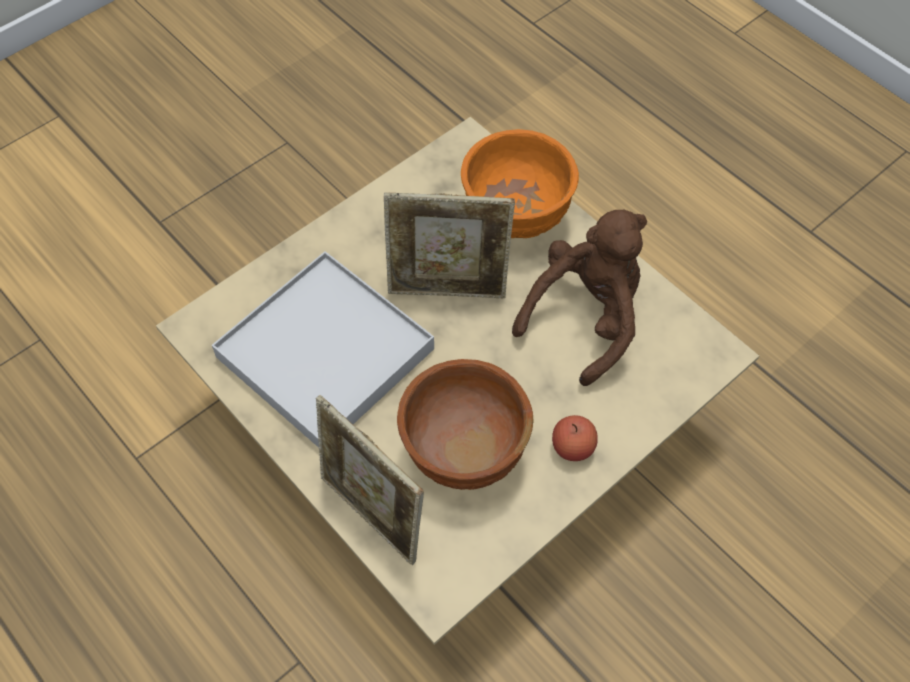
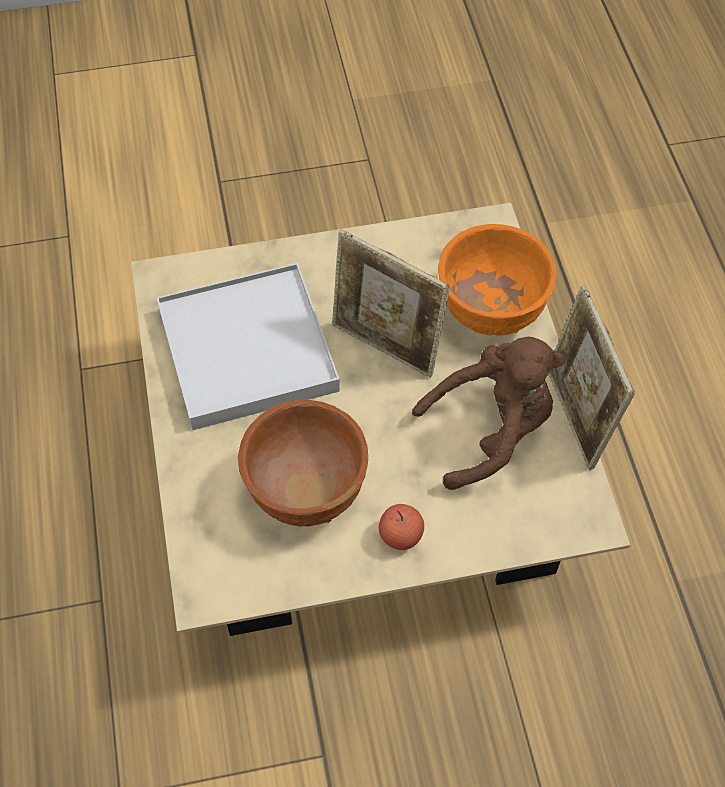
camera: 30 degrees right, 0 degrees up
(373, 516) = (197, 503): picture frame -> picture frame (575, 418)

